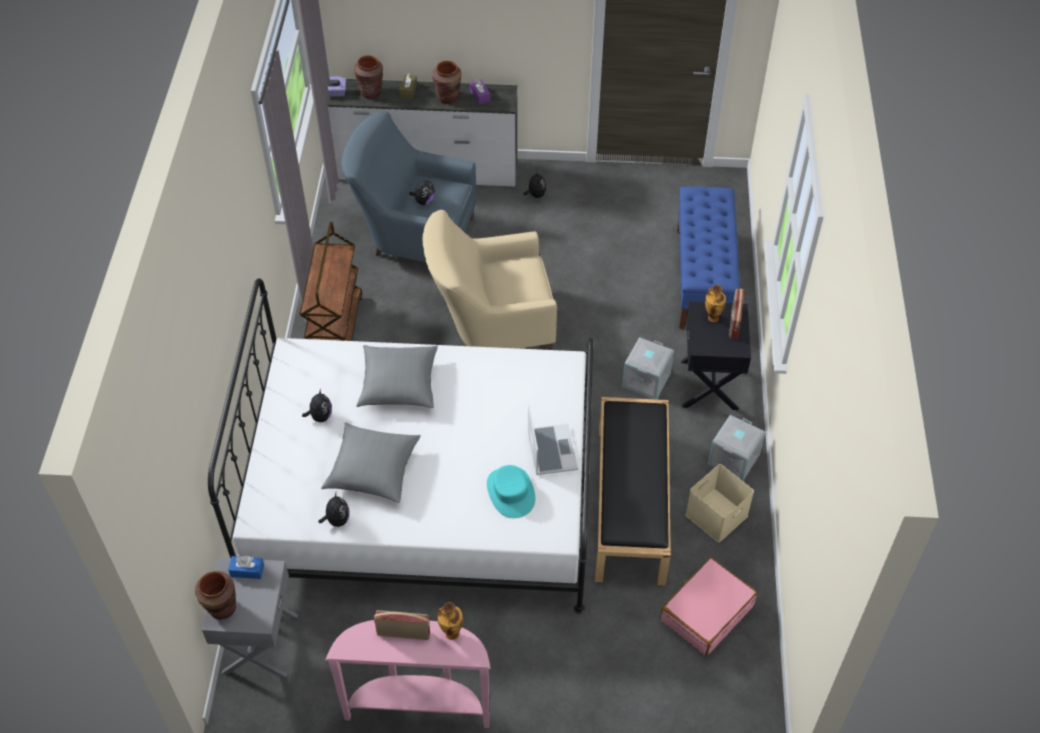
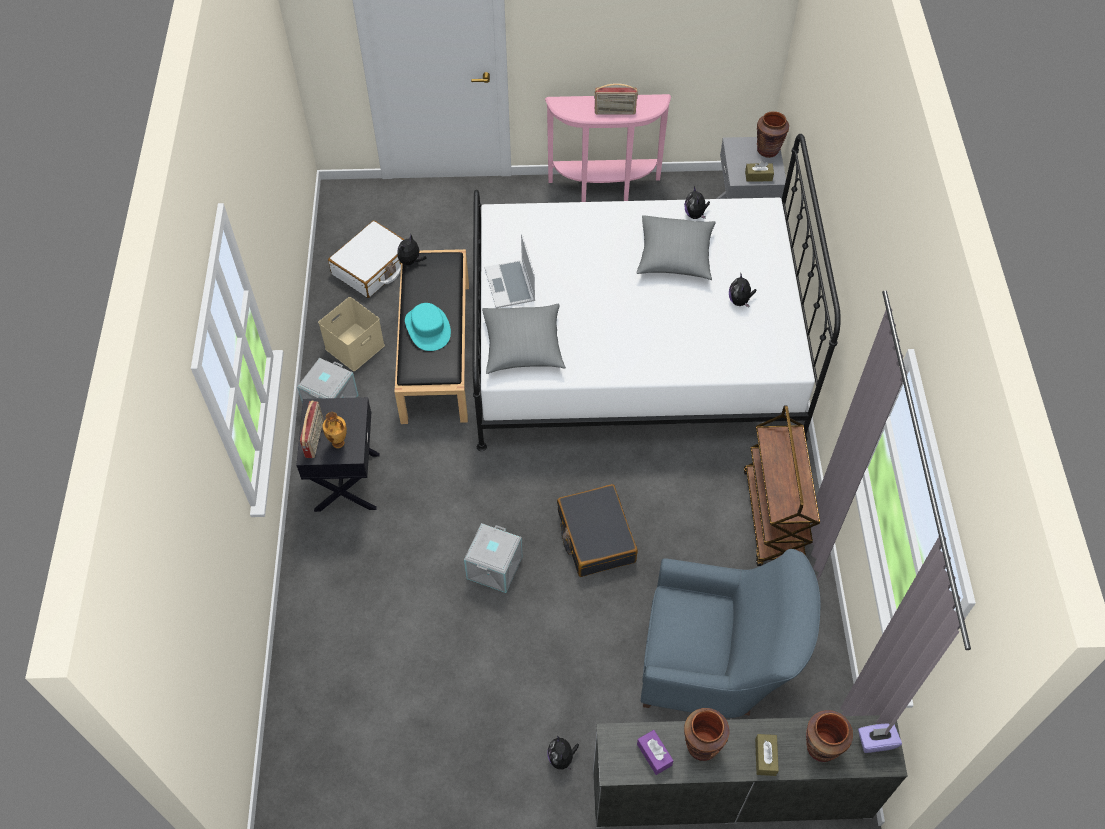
camera: 175 degrees right, 5 degrees up
(247, 570) = (758, 176): blue tissue box -> brown tissue box
(398, 385) = (671, 338): grey pillow -> grey pillow (523, 346)
(424, 201) = (703, 620): plush toy -> plush toy (411, 261)
(451, 633) = (578, 114): vase -> none
(491, 326) = (595, 537): beige armchair -> black suitcase
(510, 492) = (545, 247): turquoise hat -> turquoise hat (428, 328)
(645, 379) = (417, 483): grey storage box -> grey storage box (495, 568)
(702, 279) = (340, 627): blue bench -> none
(706, 612) = (373, 267): pink suitcase -> white suitcase

